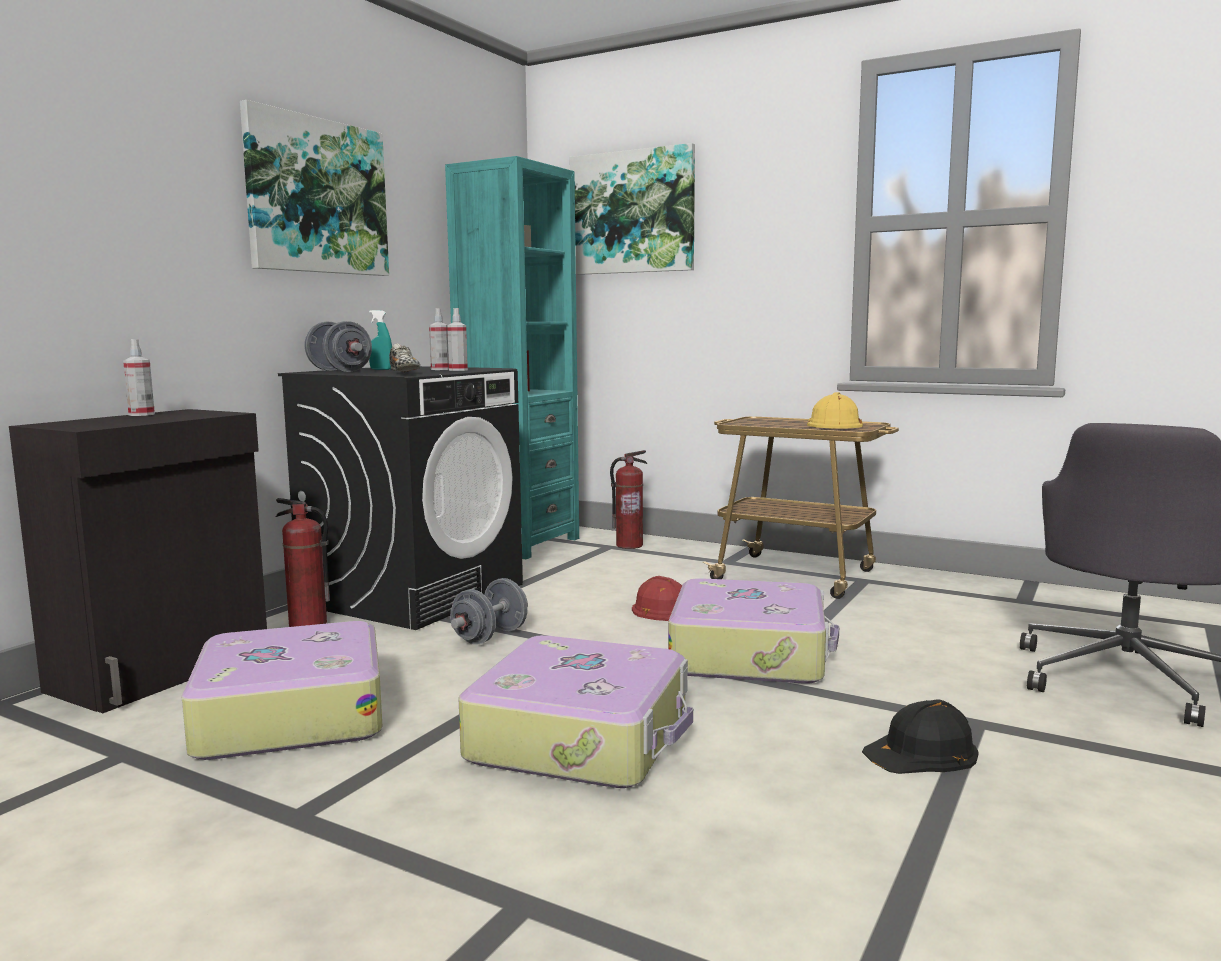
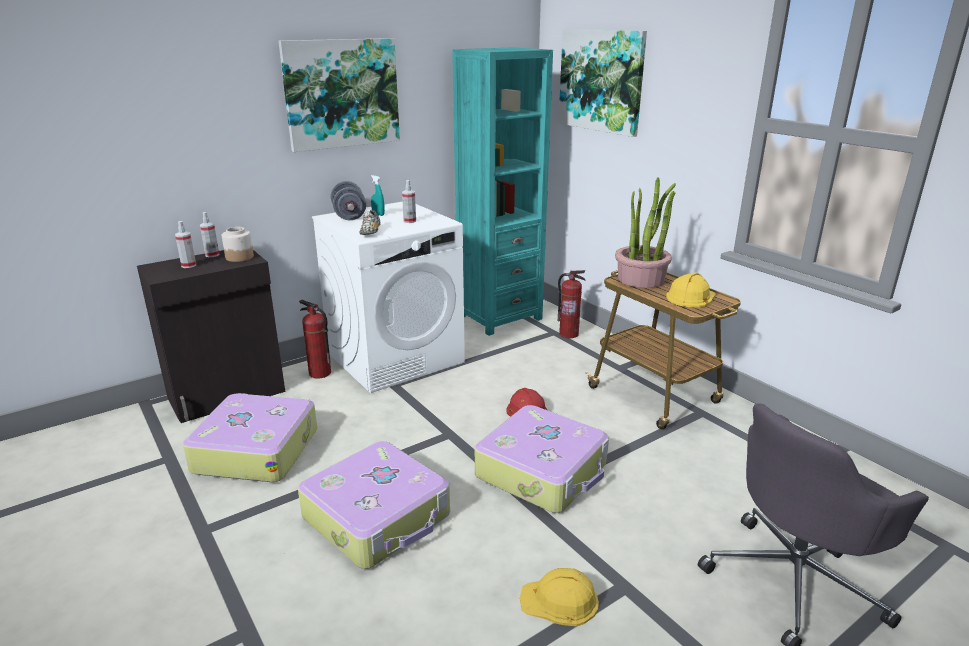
camera: 25 degrees right, 15 degrees up
(198, 413) = (240, 257): none -> jar
(414, 594) = (396, 357): black washing machine -> white washing machine
(458, 370) = (416, 225): spray bottle -> spray bottle (188, 265)
(490, 636) = (405, 410): grey dumbbell -> none
(759, 421) = (641, 279): none -> potted plant
(922, 752) = (560, 601): black hard hat -> yellow hard hat

